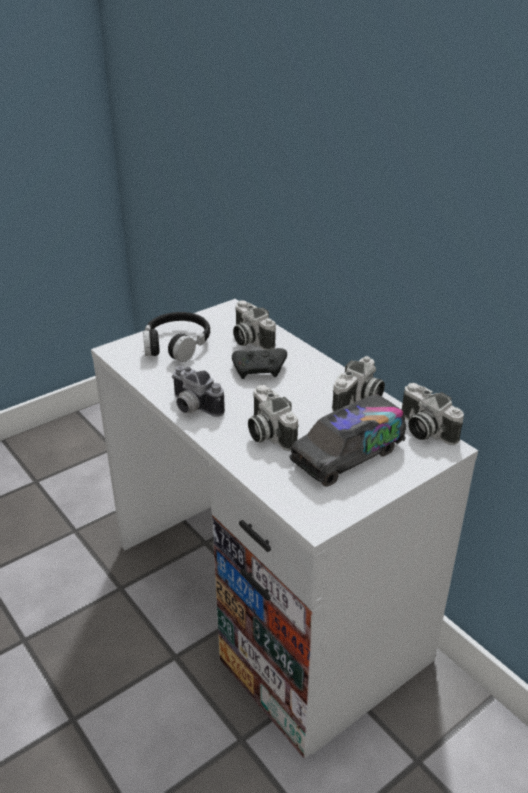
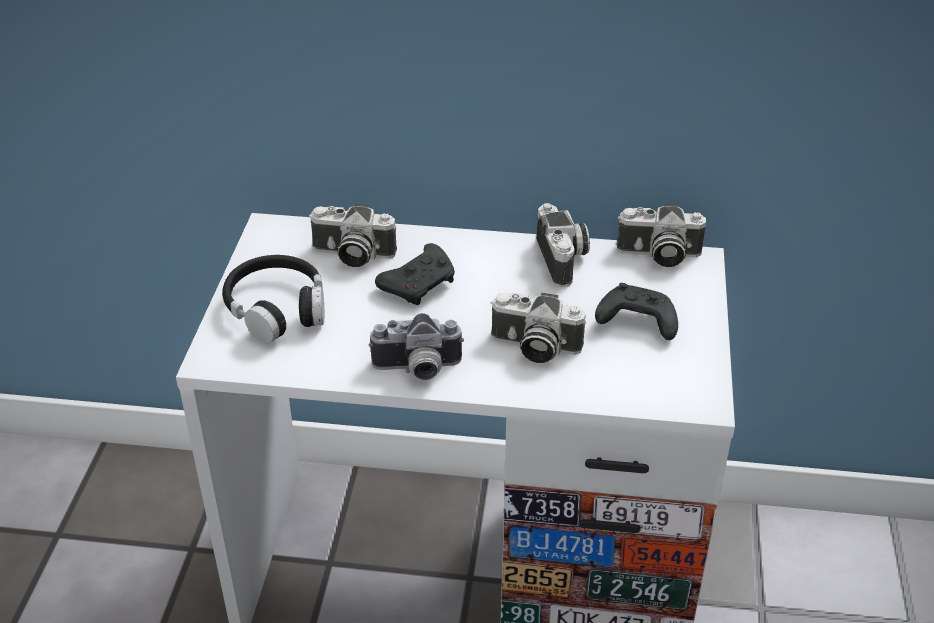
camera: 45 degrees left, 5 degrees up
(347, 455) = (635, 322): toy truck -> black game controller

